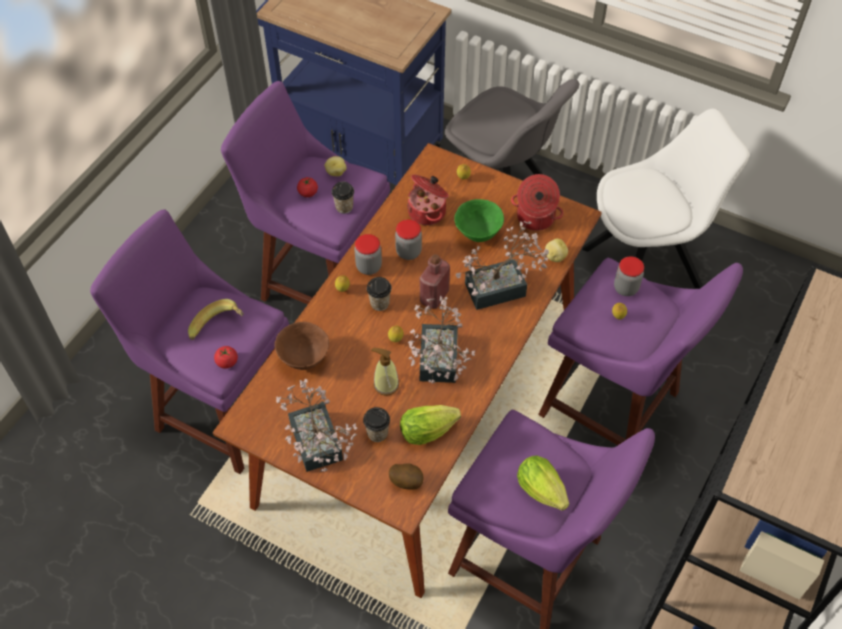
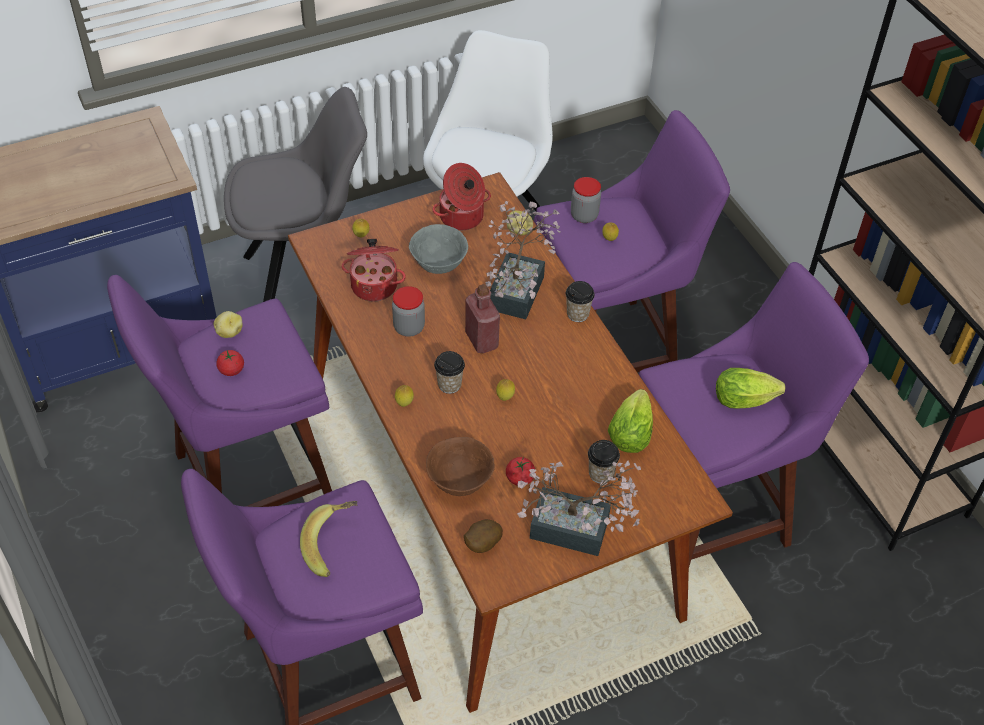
camera: 55 degrees left, 5 degrees down
(227, 362) = (385, 562): tomato -> tomato (520, 478)
(344, 207) = (283, 352): cup -> cup (577, 314)
(369, 267) = (396, 367): jar -> none
(386, 385) = (550, 435): soap dispenser -> none
(406, 481) = (673, 482): potato -> potato (481, 544)
(437, 365) = (562, 384): potted plant -> none
(477, 233) = (438, 266): green bowl -> grey bowl

